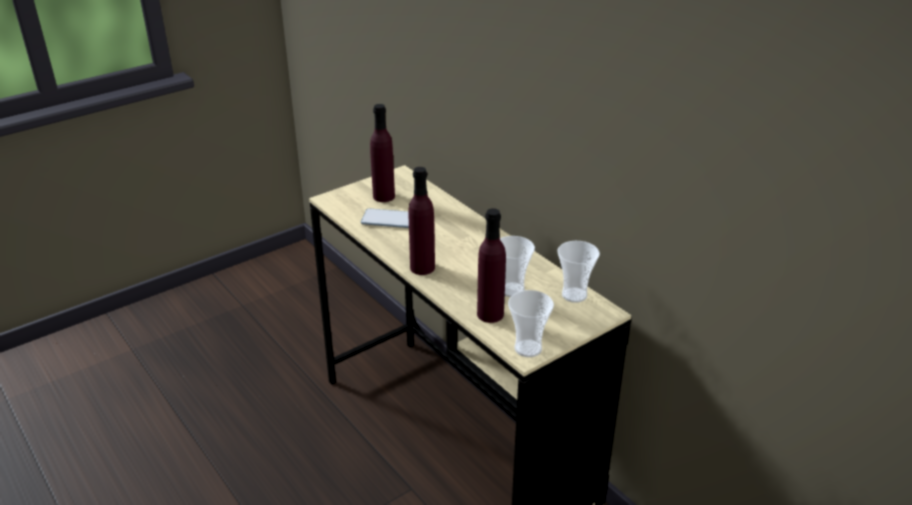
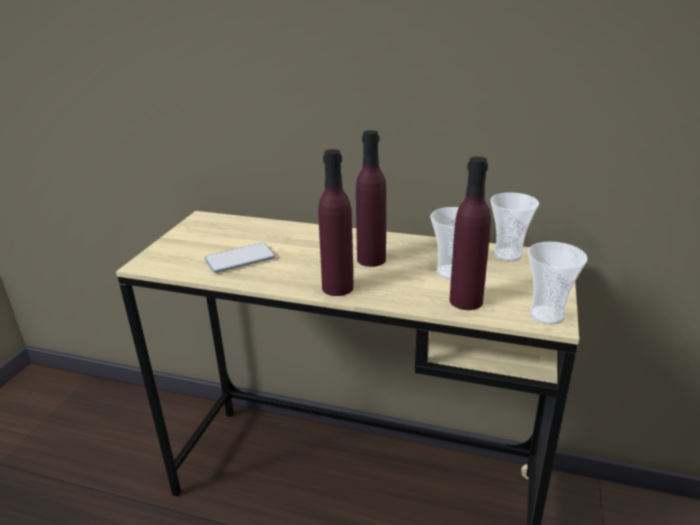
camera: 35 degrees left, 5 degrees down
(384, 196) = (207, 241): purple bottle -> purple bottle (371, 259)

